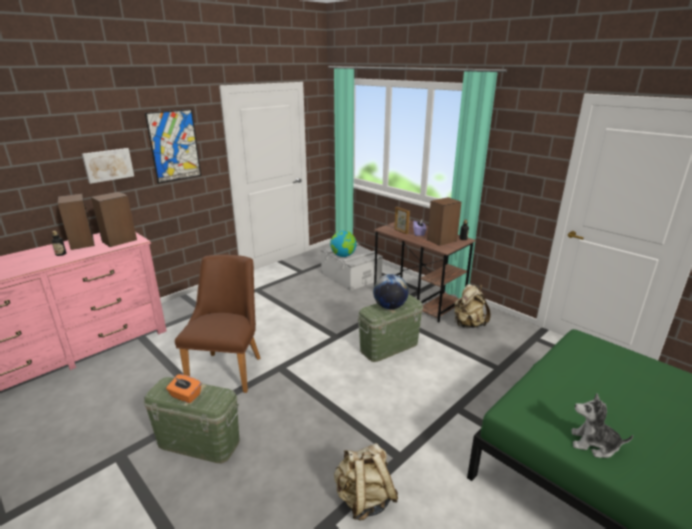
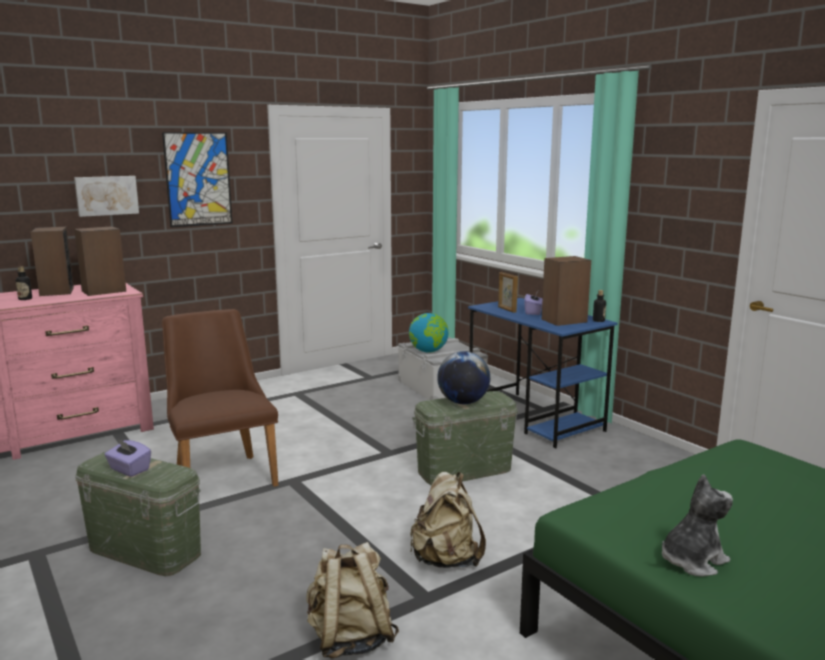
camera: 10 degrees right, 10 degrees down
(185, 396) = (129, 469): orange tissue box -> purple tissue box
(229, 367) = (221, 474): brown chair -> brown chair turned 45 degrees counterclockwise
(418, 299) = (535, 419): brown desk -> blue desk
(468, 324) = (602, 454): beige backpack -> beige backpack (446, 560)
(593, 444) = (692, 560): plush toy -> plush toy turned 120 degrees clockwise

